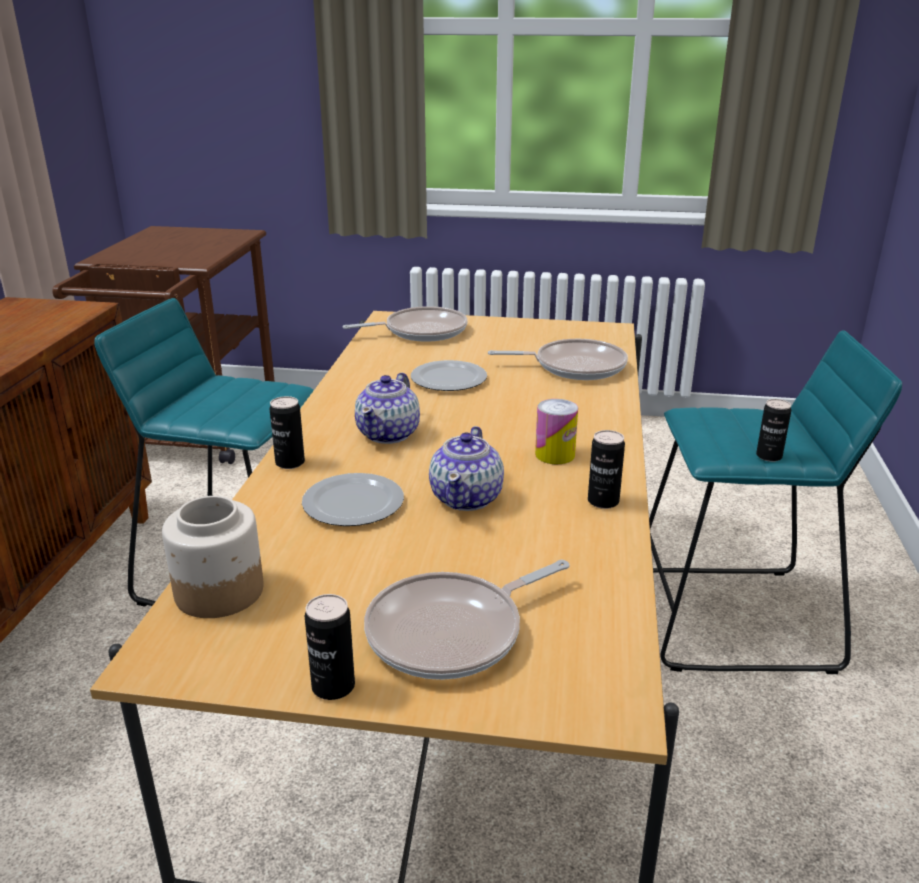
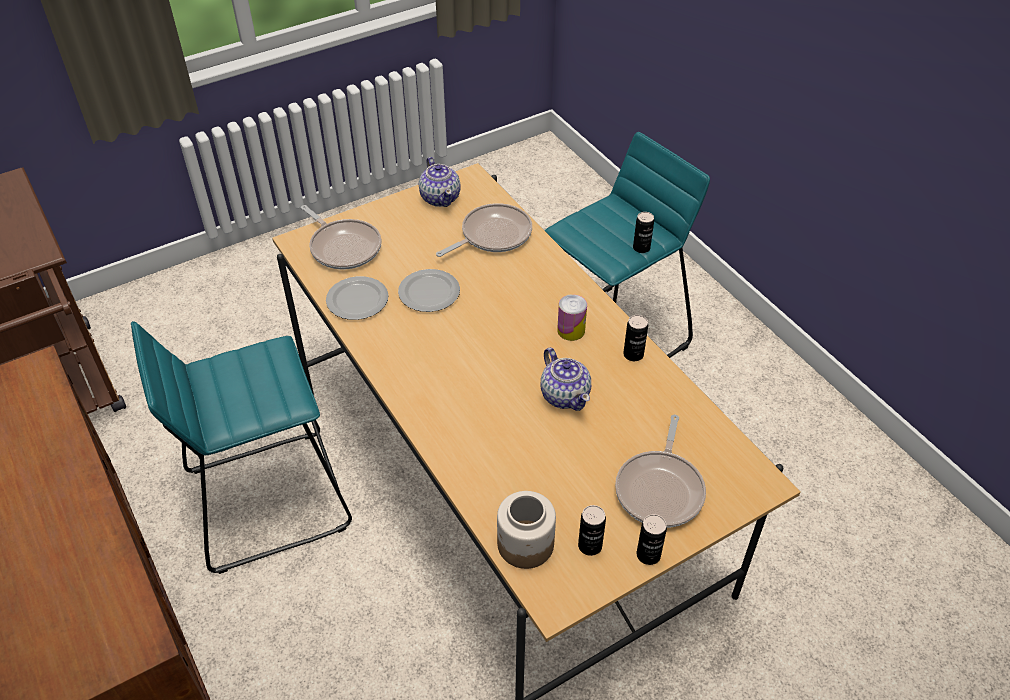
camera: 40 degrees left, 20 degrees up
(290, 463) = (432, 430): can -> can (590, 546)
(351, 503) = (510, 439): plate -> plate (356, 300)
(389, 434) = (457, 368): teapot -> teapot (440, 197)
(421, 331) = (343, 247): frying pan -> frying pan turned 105 degrees clockwise

